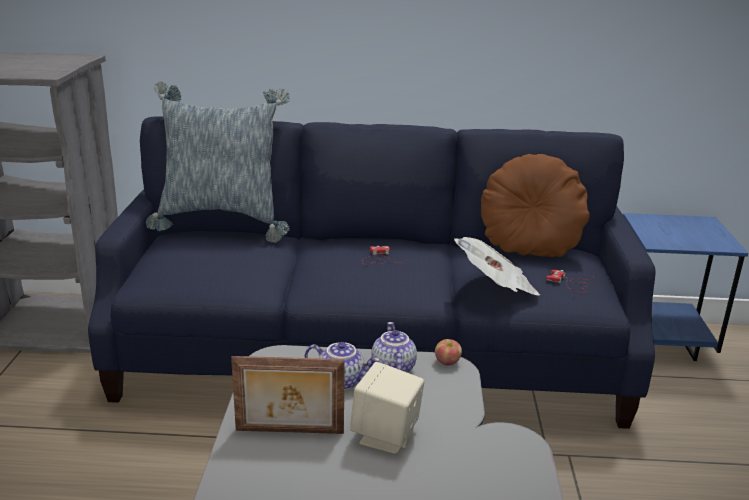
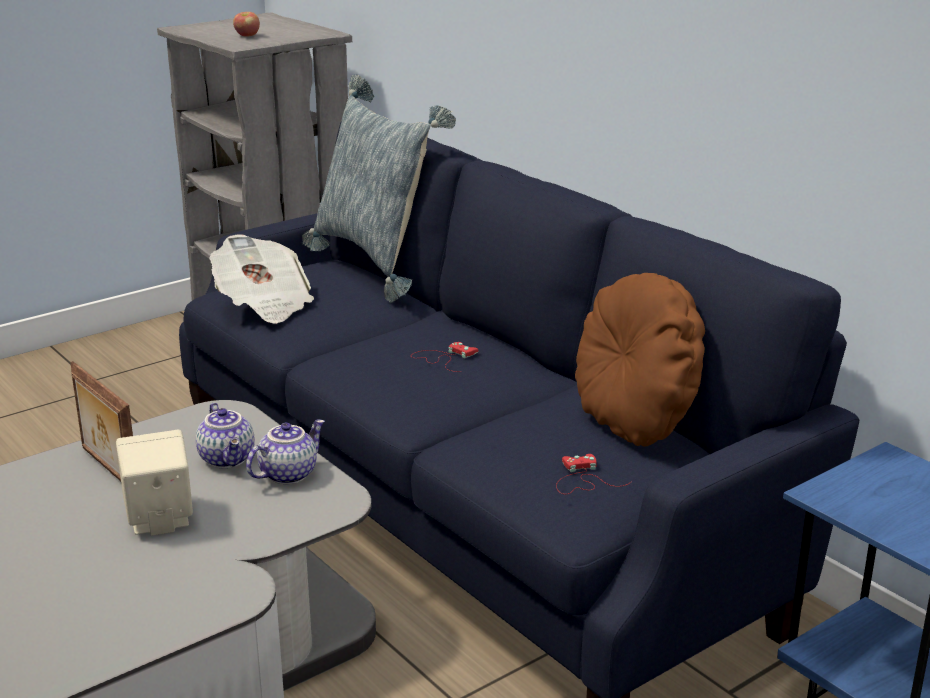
camera: 50 degrees right, 0 degrees up
(447, 362) = (345, 497): apple -> apple (247, 35)
(495, 287) = (488, 440): newspaper -> newspaper (263, 304)

